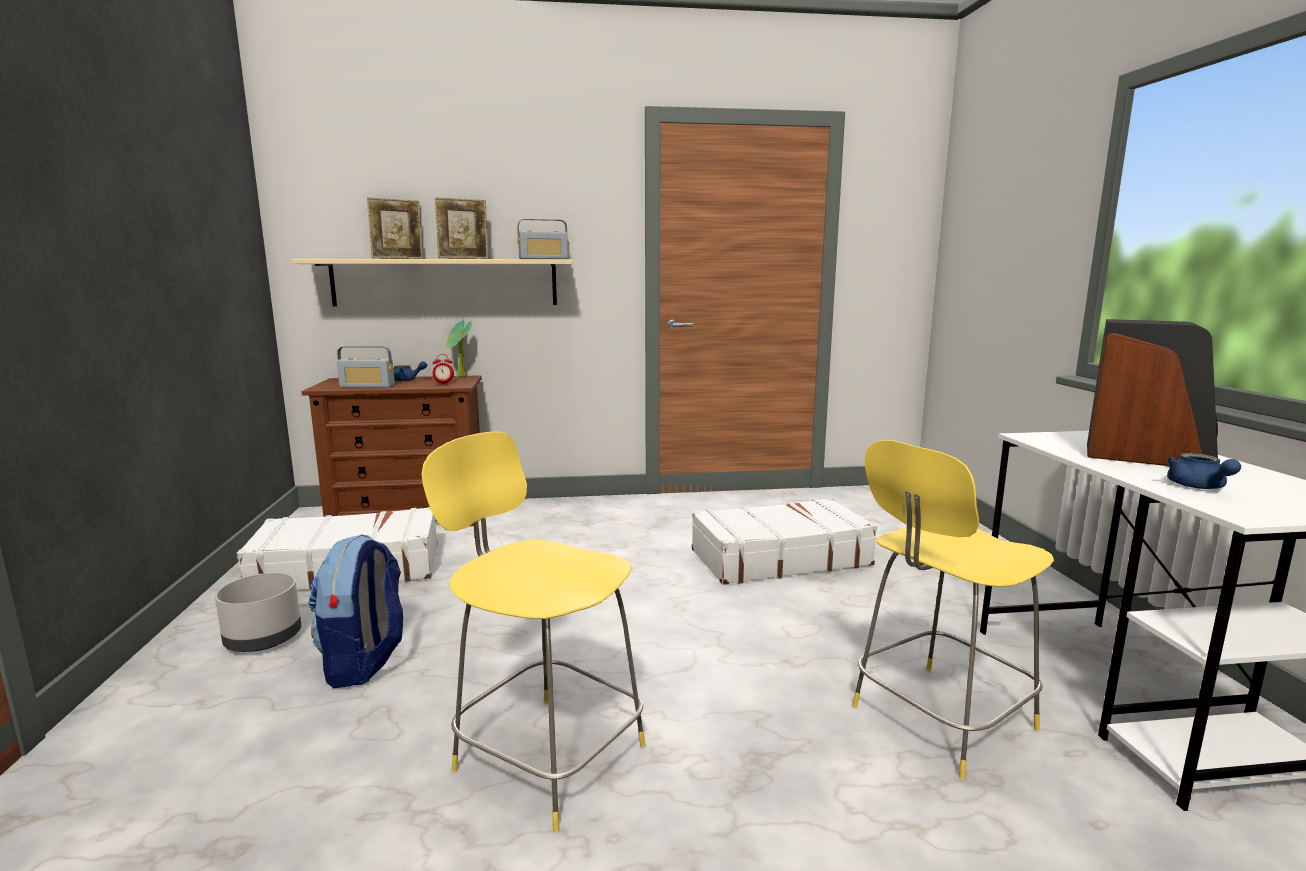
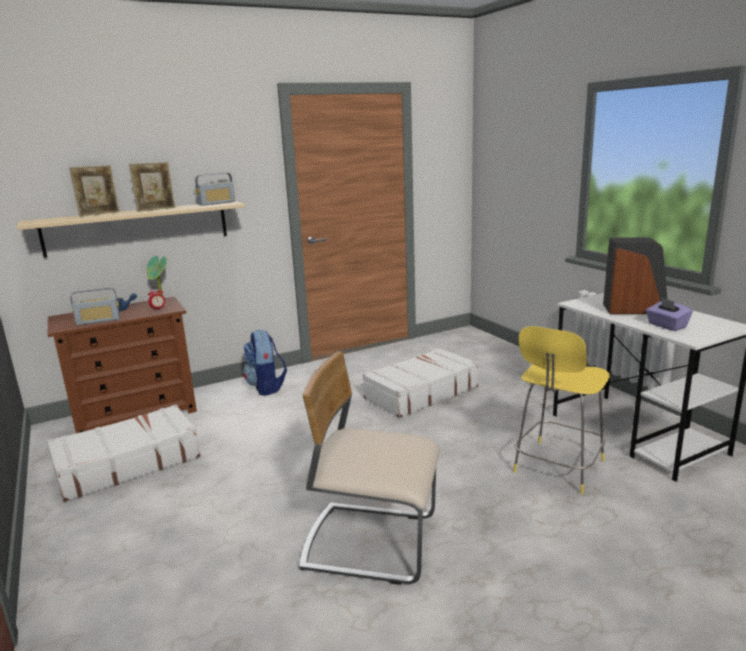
camera: 20 degrees left, 5 degrees up
(263, 639) = (114, 527): grey planter -> none
(365, 663) = (208, 523): backpack -> backpack (266, 387)
(545, 755) = (371, 542): yellow stool -> beige chair
(1198, 487) = (666, 326): blue teapot -> purple tissue box

